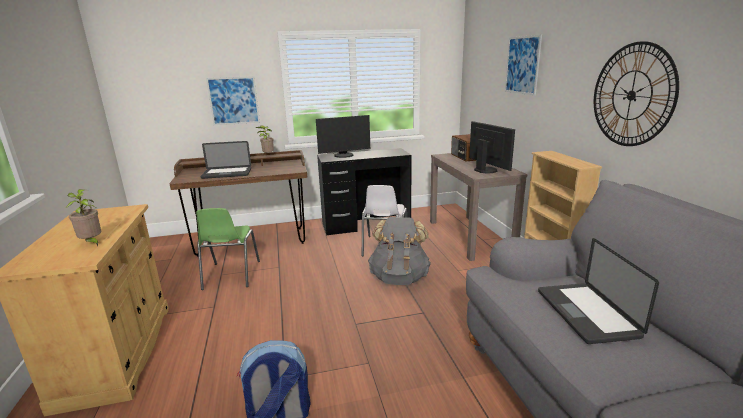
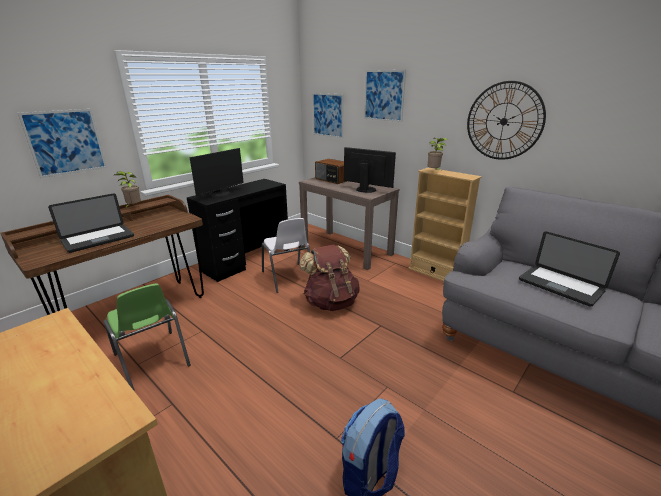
camera: 35 degrees left, 5 degrees up
(92, 243) = (83, 392): potted plant -> potted plant (434, 171)
(399, 278) = (331, 302): grey backpack -> brown backpack
(479, 87) = (328, 115): none -> picture

